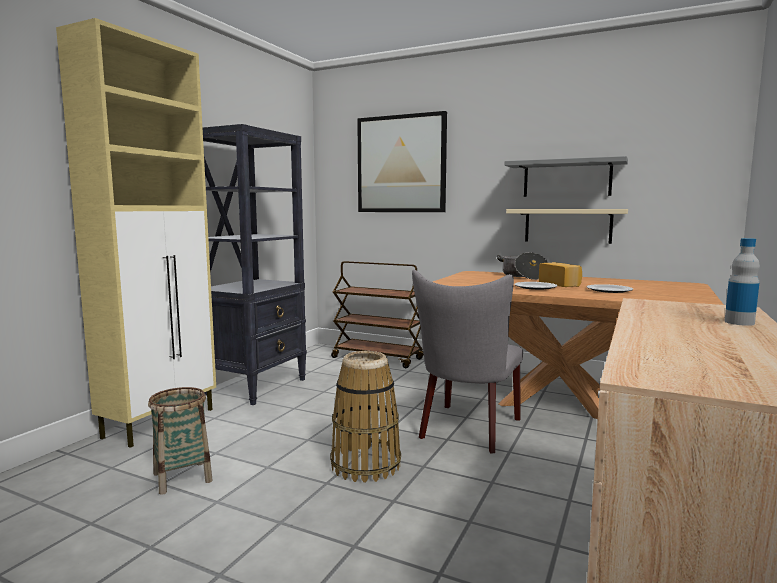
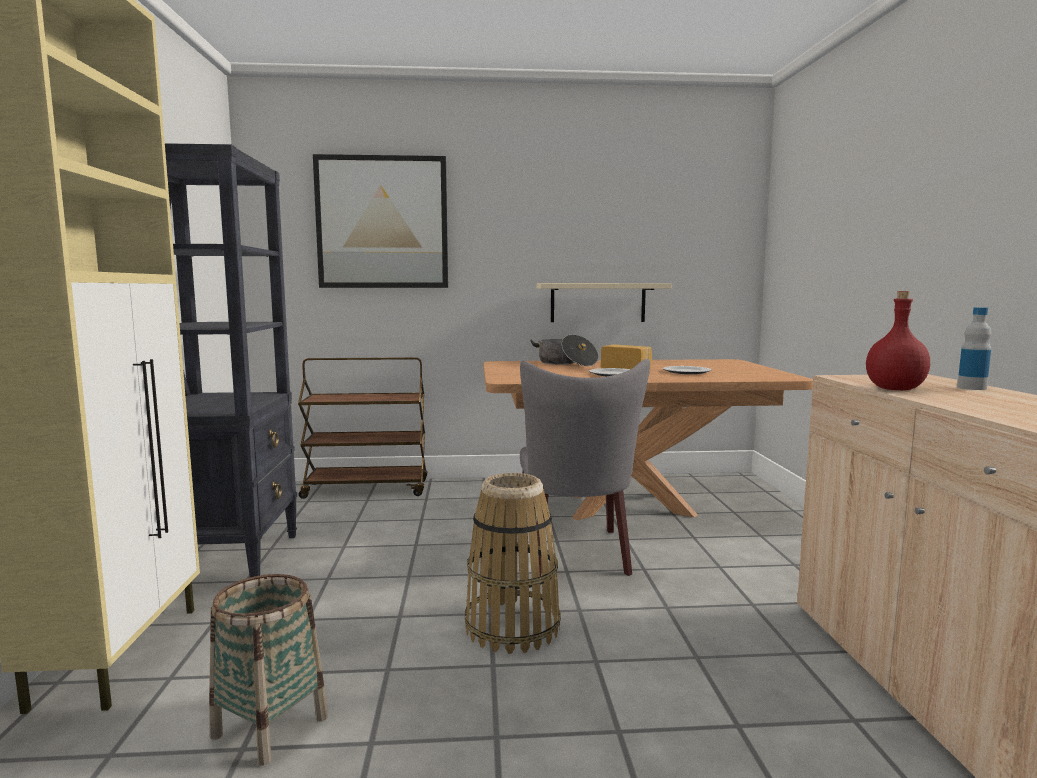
camera: 30 degrees left, 0 degrees up
(567, 179) = (595, 249): grey shelf -> none
(643, 315) = (893, 389): none -> red bottle

